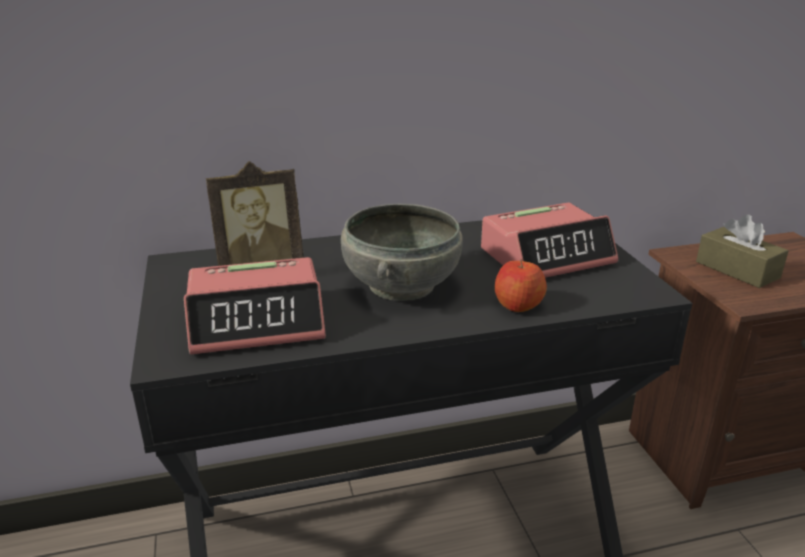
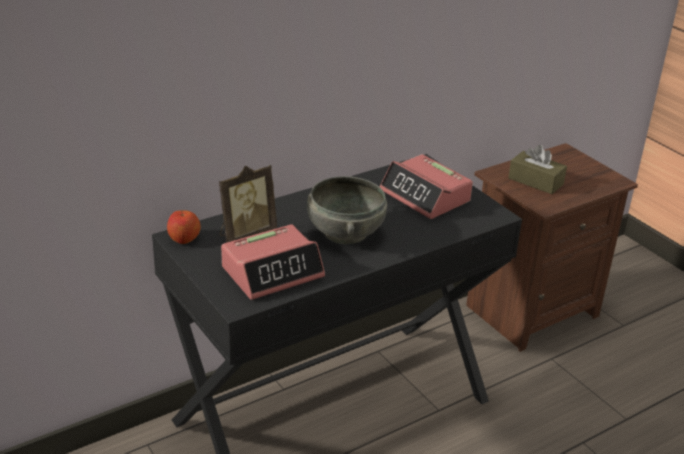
camera: 20 degrees left, 5 degrees up
(518, 304) = (423, 235): apple -> apple (184, 238)
(547, 256) = (425, 196): alarm clock -> alarm clock turned 90 degrees clockwise

